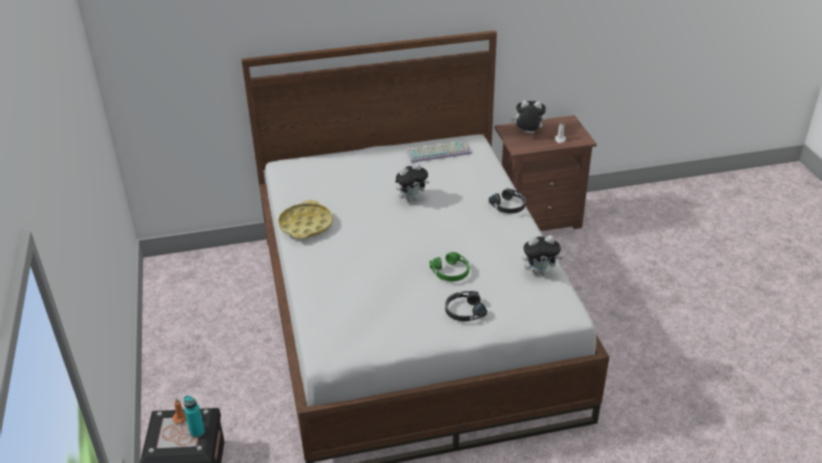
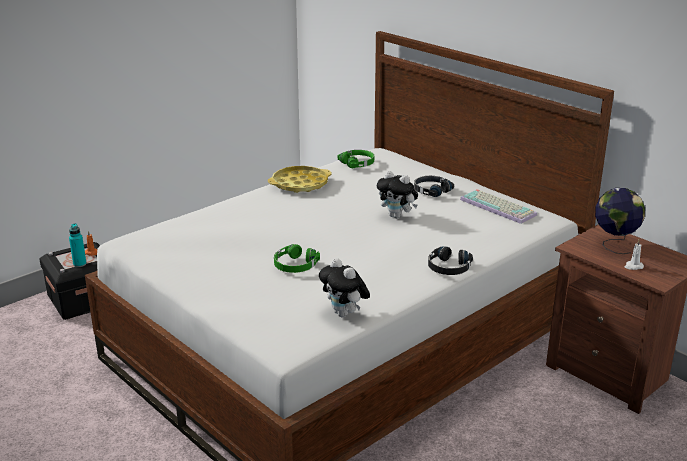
camera: 60 degrees right, 10 degrees down
(295, 183) = (357, 163): none -> green headphones
(464, 311) = (237, 287): black headphones -> black headphones (431, 191)
(528, 133) = (614, 244): plush toy -> globe

